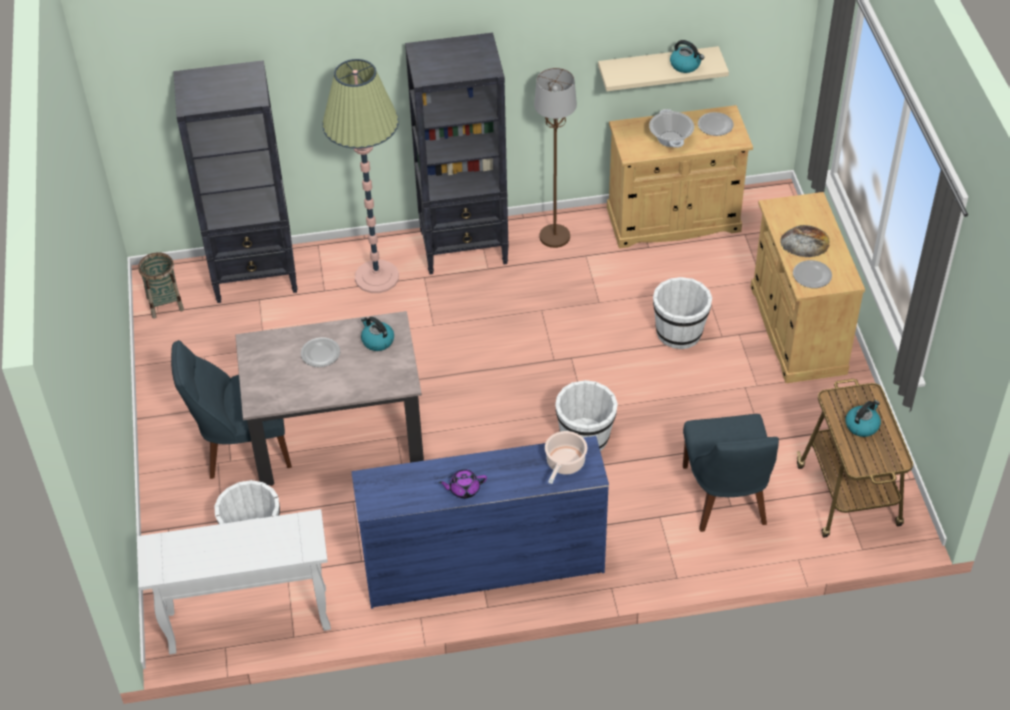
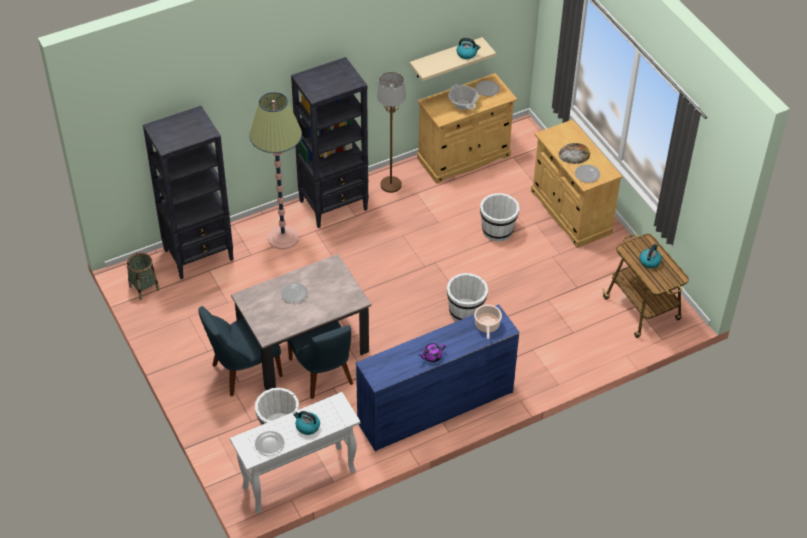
camera: 20 degrees left, 0 degrees up
(186, 559) = (270, 444): none -> plate
(377, 341) = (327, 277): kettle -> kettle (307, 426)
(725, 499) = (568, 329): blue chair -> blue chair (322, 373)

